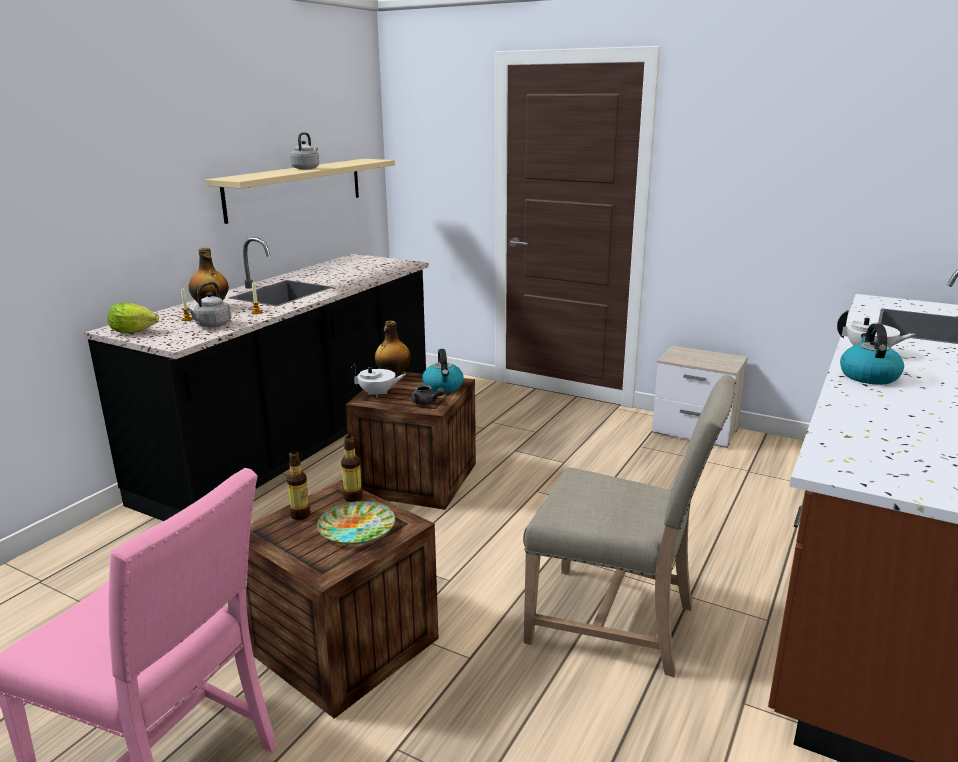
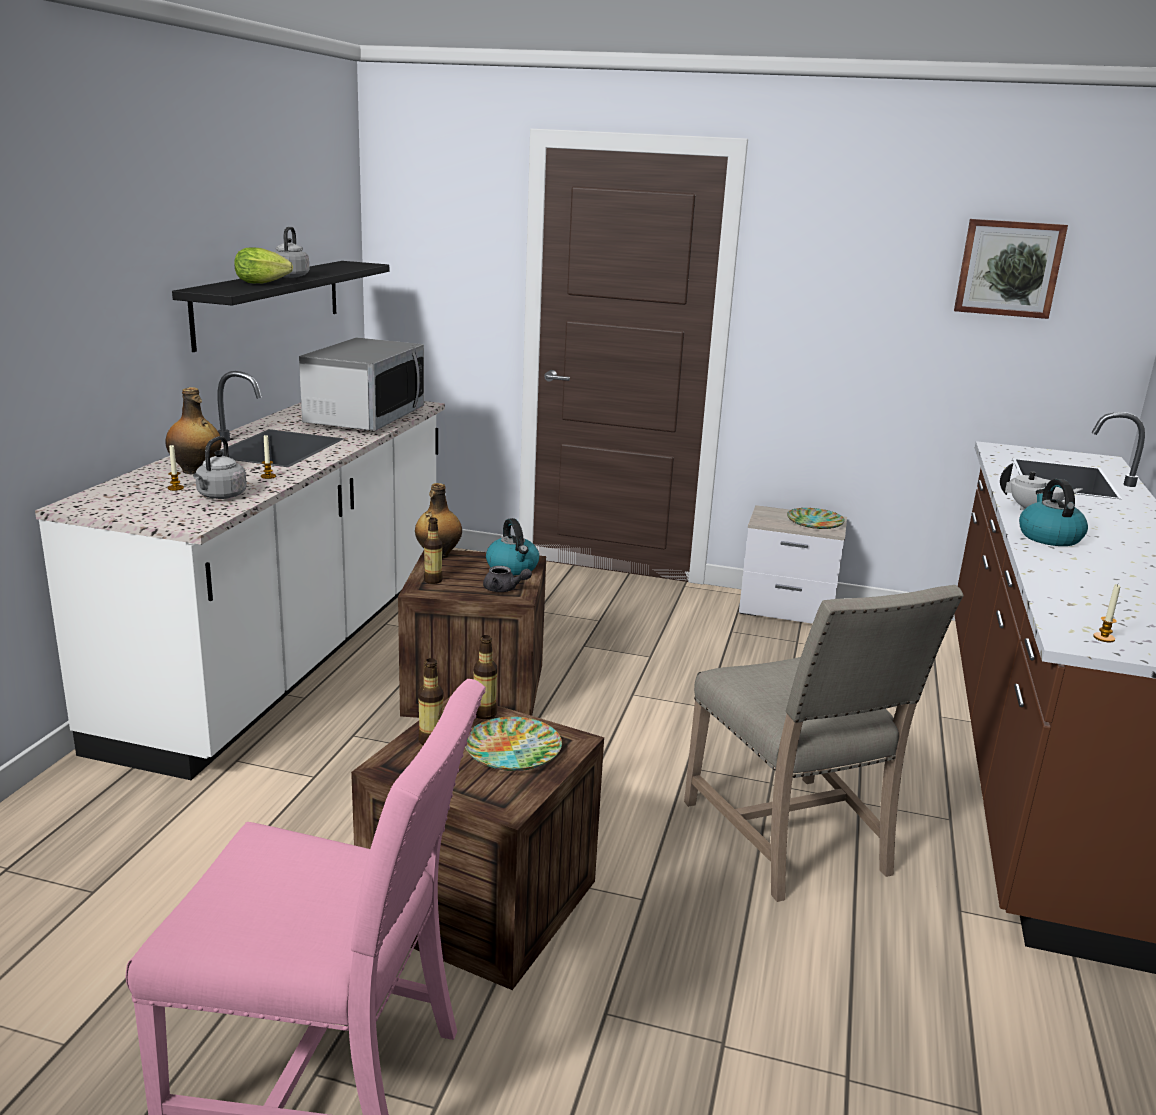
camera: 15 degrees left, 0 degrees up
(136, 332) = (116, 508): lettuce -> lettuce (265, 283)
(296, 188) = (269, 302): beige shelf -> black shelf
(299, 443) = (292, 652): black counter -> white counter
(360, 272) = (365, 418): none -> microwave
(378, 394) = (433, 580): white teapot -> bottle
(617, 622) = (792, 839): beige chair -> beige chair turned 60 degrees clockwise
(715, 360) = (814, 522): none -> plate
(860, 469) = (1103, 638): none -> candle
(886, 142) = (1008, 268): none -> picture

